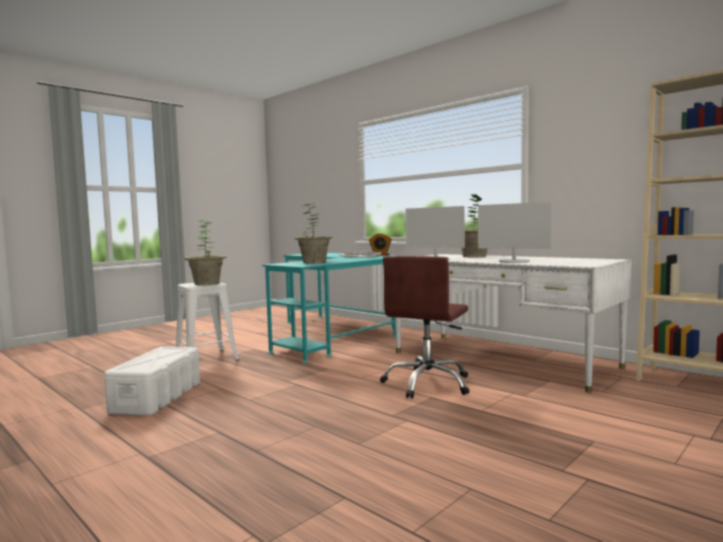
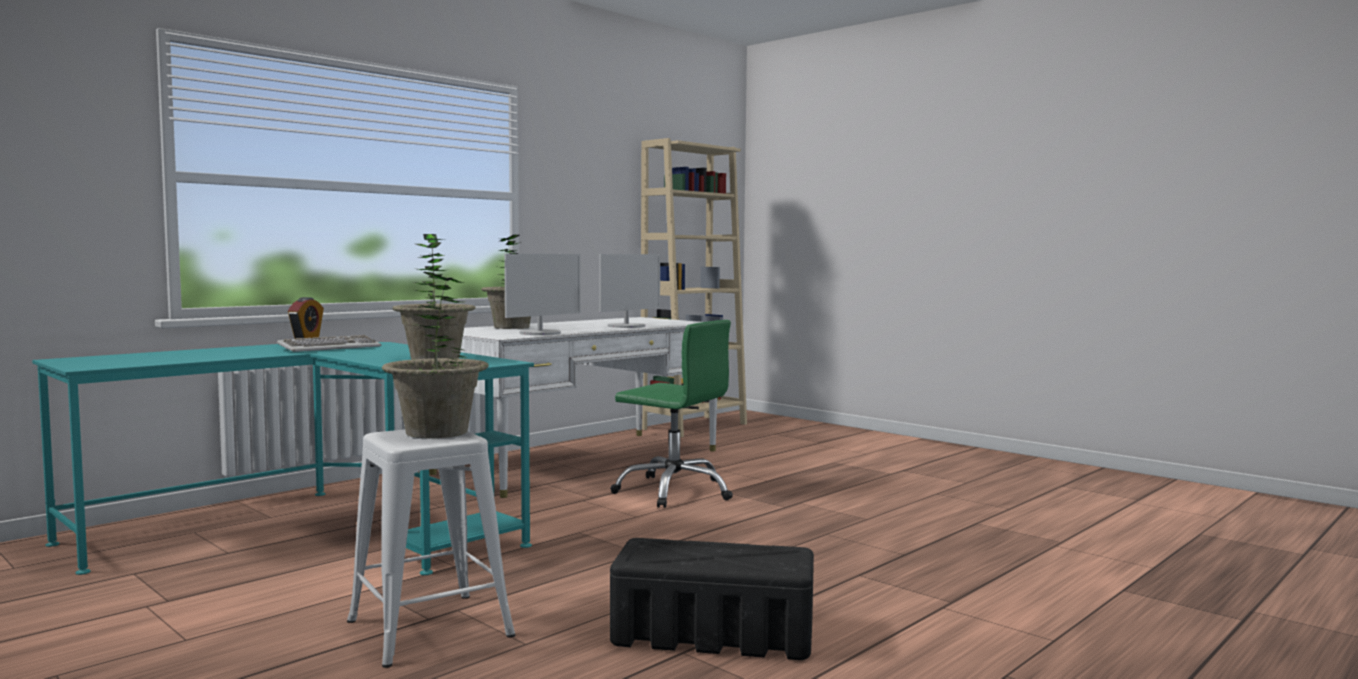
camera: 90 degrees left, 0 degrees up
(157, 397) = (711, 634): white storage box -> black storage box
(428, 384) = (674, 491): brown office chair -> green office chair

